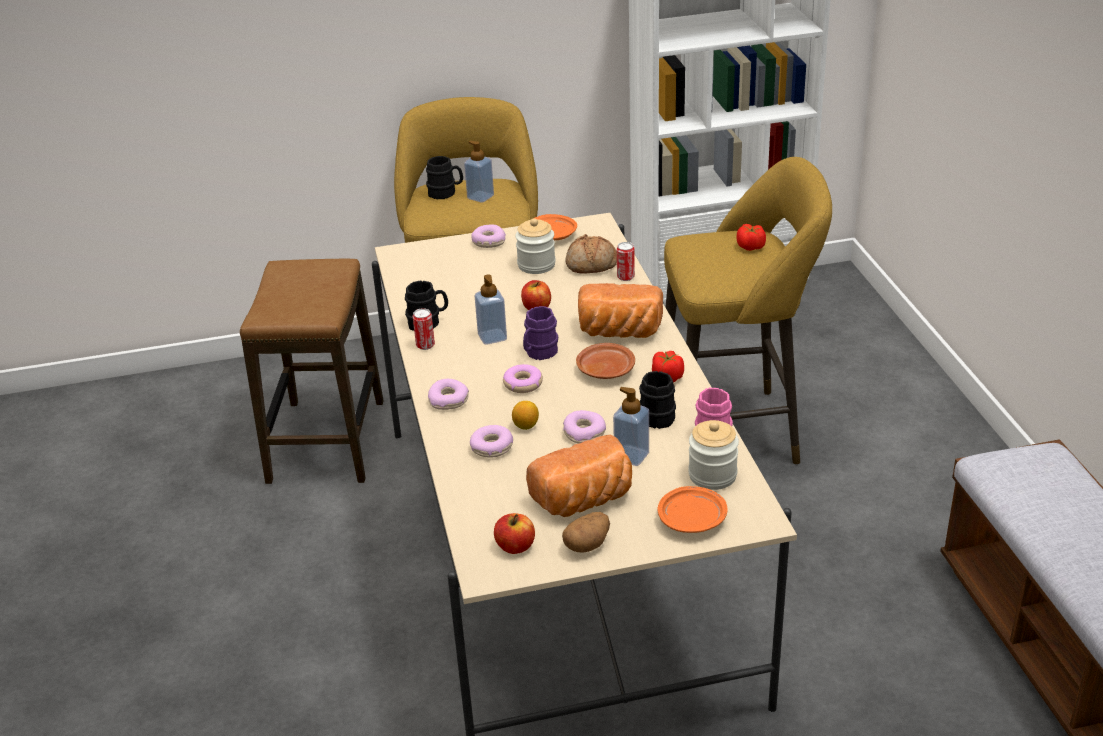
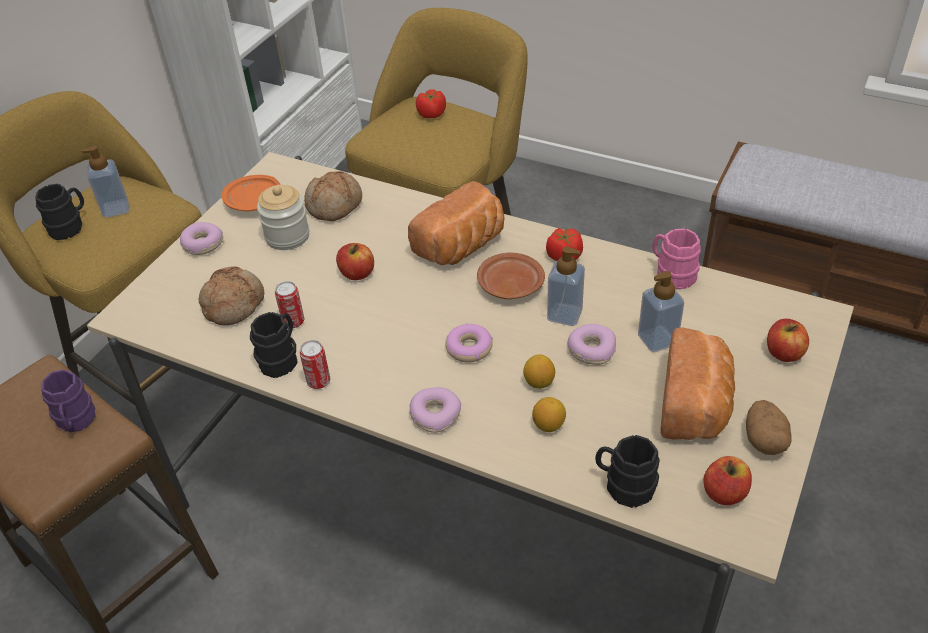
camera: 50 degrees left, 10 degrees up
(451, 281) = (233, 304): none -> bread
(492, 337) = (366, 327): soap dispenser -> soap dispenser (564, 314)
(492, 447) = (548, 425): donut -> lemon
(538, 353) = (431, 311): purple mug -> purple mug (76, 421)
(625, 277) = (383, 197): can -> can (293, 321)
(655, 415) = (611, 292): black mug -> black mug (624, 486)
(692, 519) = (784, 353): orange plate -> apple
(712, 475) = (732, 308): jar -> none

